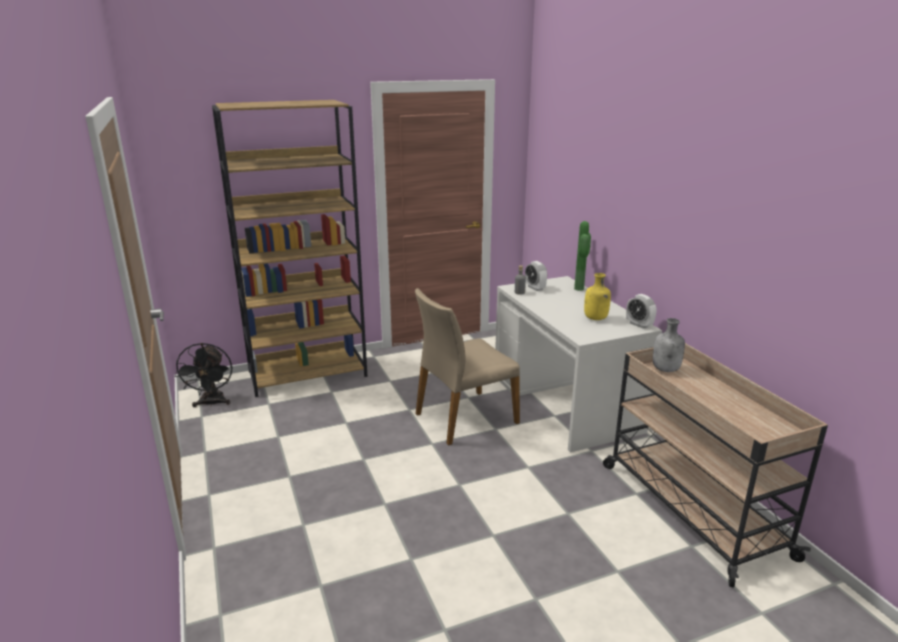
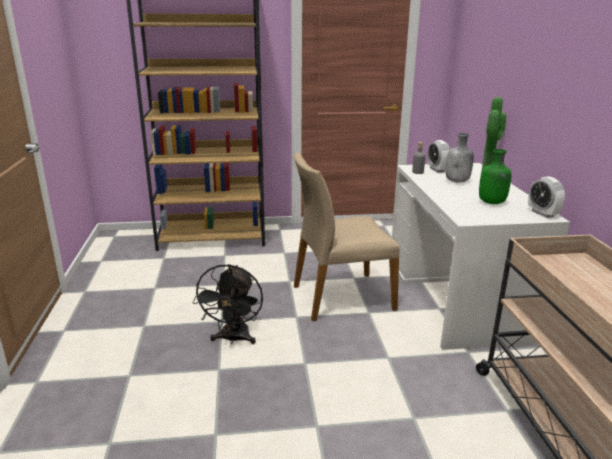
camera: 15 degrees right, 0 degrees up
(212, 403) = (116, 251): black fan -> black fan (233, 339)
(595, 318) = (491, 203): yellow bottle -> green bottle
(666, 369) = (561, 264): grey bottle -> grey bottle (457, 181)

